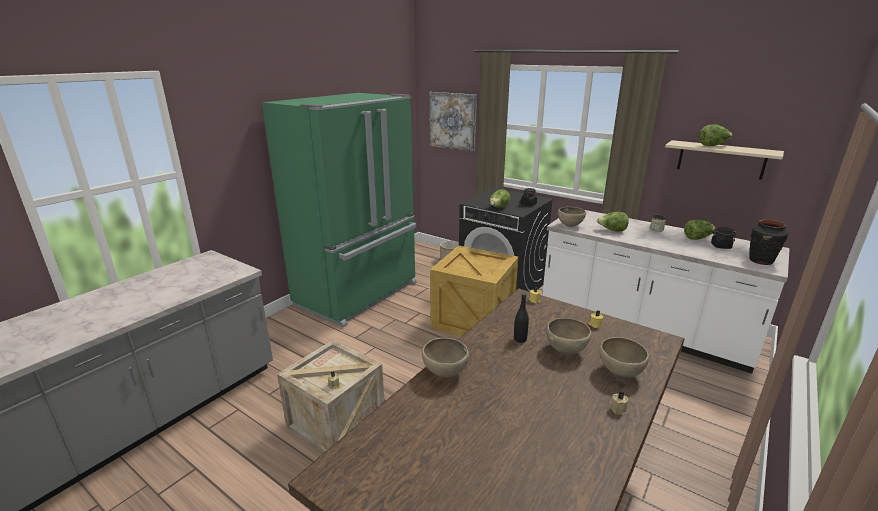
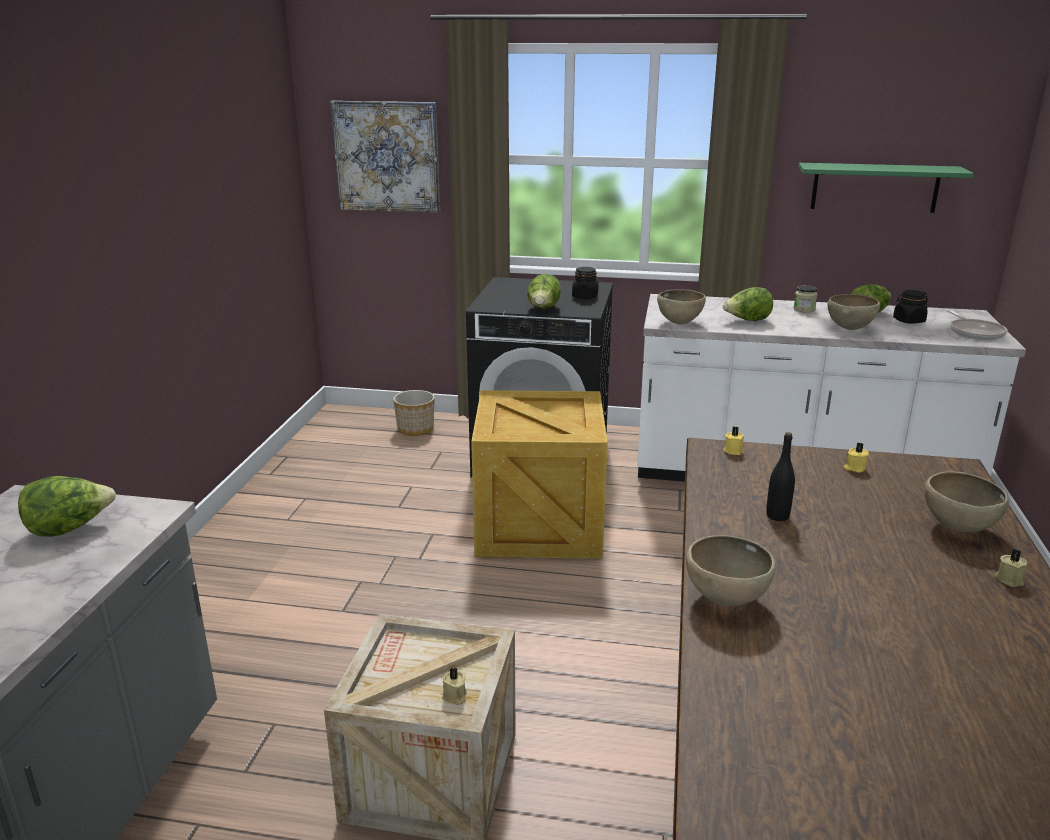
camera: 25 degrees left, 0 degrees up
(359, 294) = (284, 527): green fridge -> none
(566, 350) = (858, 516): brown bowl -> brown bowl (850, 329)
(712, 146) = (867, 166): lettuce -> lettuce (70, 529)
(721, 159) = (875, 187): beige shelf -> green shelf
(760, 261) = (974, 333): black vase -> frying pan

